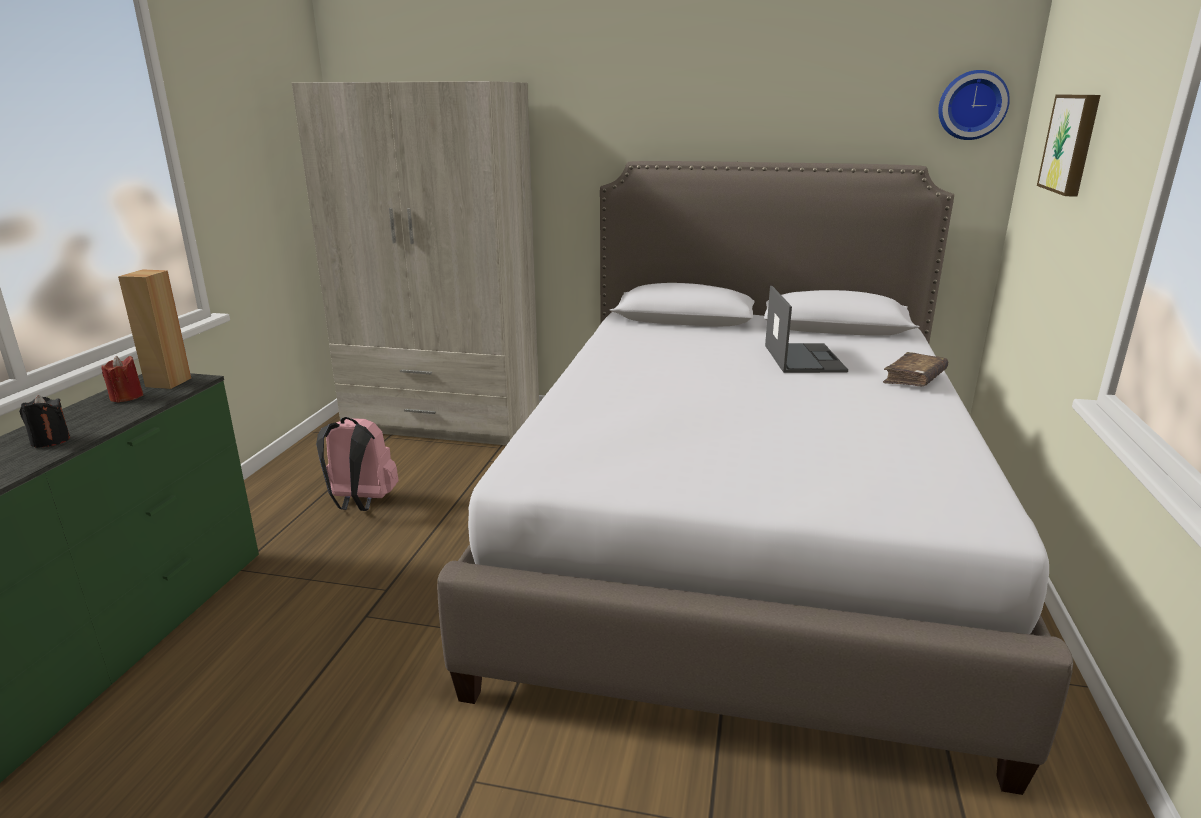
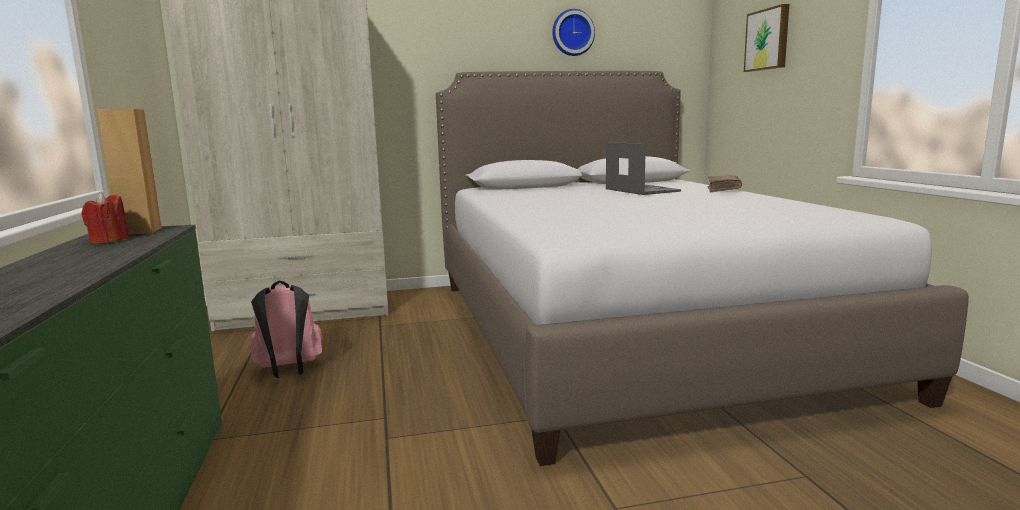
camera: 25 degrees left, 10 degrees down
(50, 441) = (75, 264): black candle -> none
(972, 105) = (679, 33): wall clock -> wall clock (572, 33)

